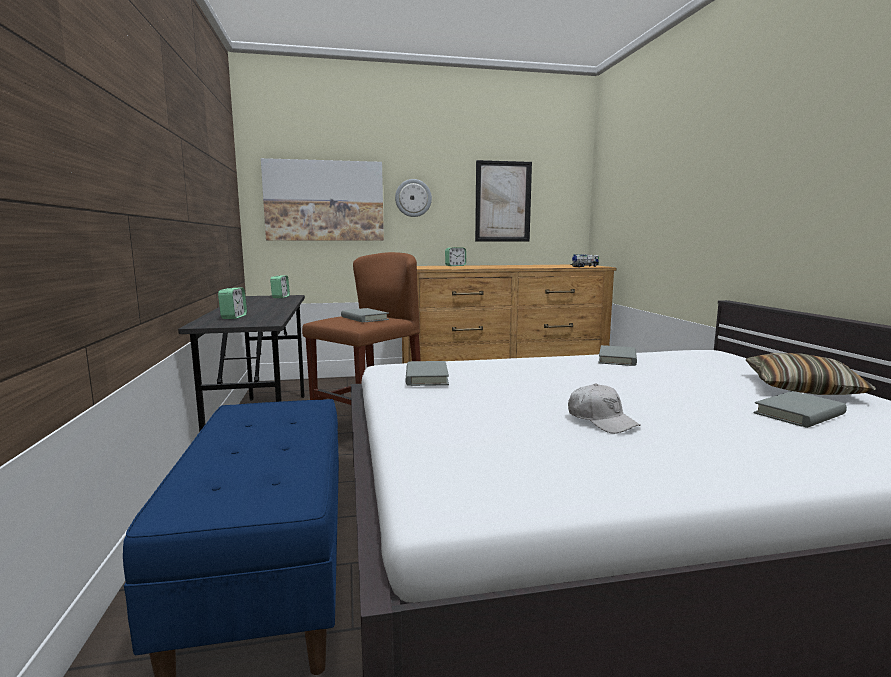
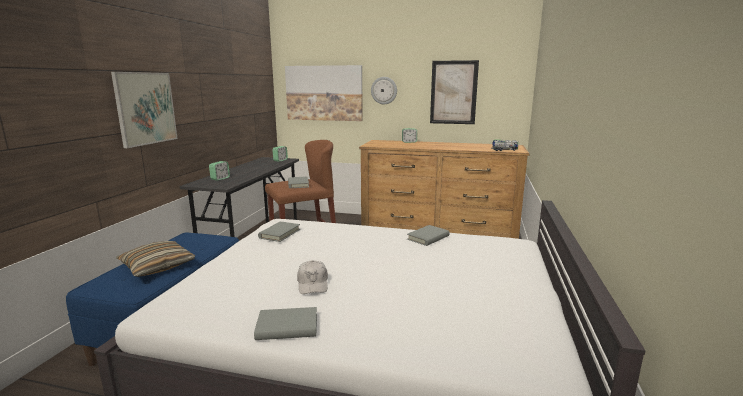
camera: 25 degrees right, 5 degrees up
(137, 175) = (145, 108): none -> picture
(799, 414) = (447, 307): grey book -> grey book (287, 327)
(801, 388) = (505, 288): pillow -> pillow (157, 266)

